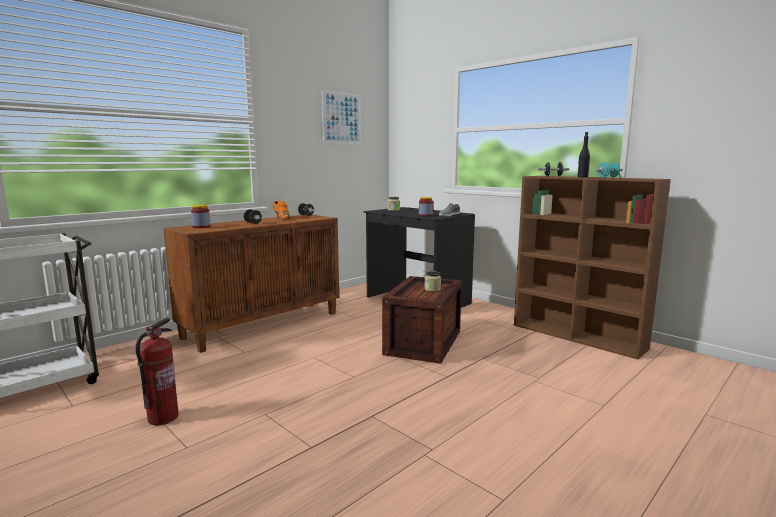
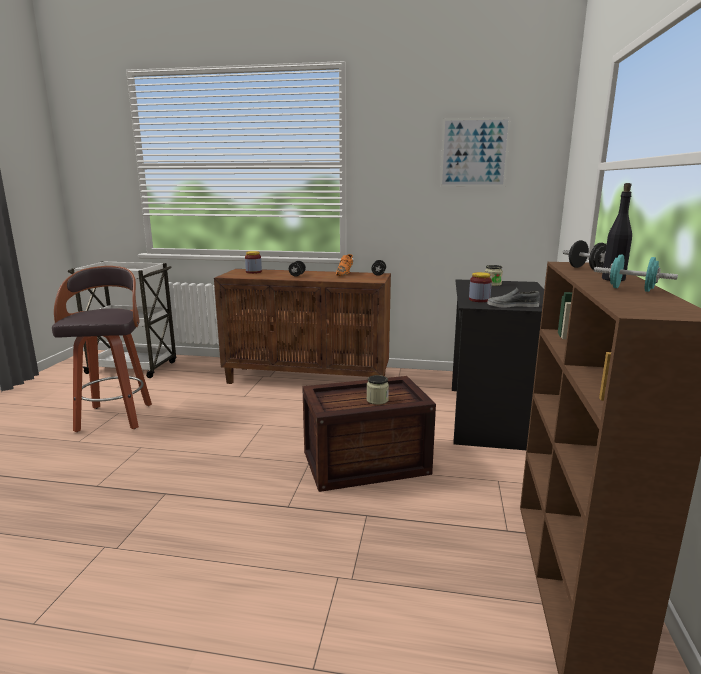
camera: 55 degrees right, 5 degrees up
(163, 417) = (115, 417): fire extinguisher -> stool

